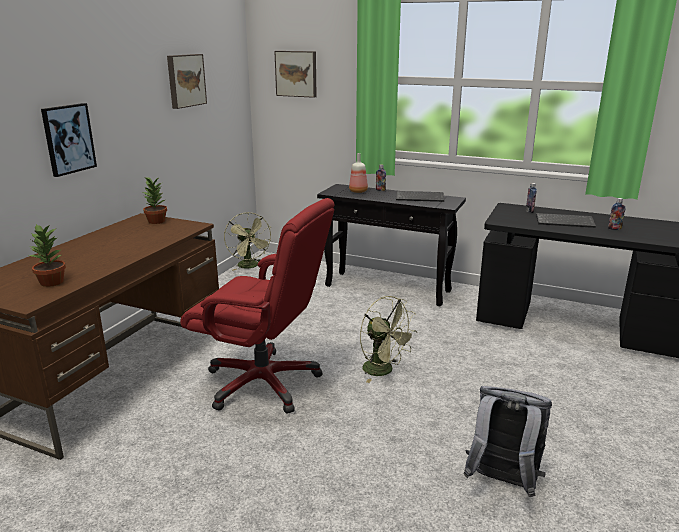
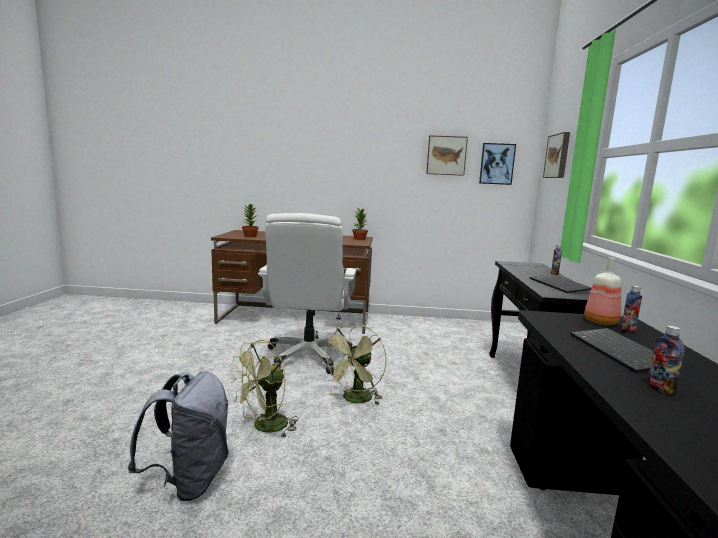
camera: 70 degrees right, 10 degrees down
(68, 139) = (329, 176): picture -> picture (497, 164)
(250, 266) = (483, 324): green fan -> green fan (264, 427)
(264, 383) = (308, 356): red office chair -> white office chair
(357, 191) = (532, 268): bottle -> bottle (600, 321)

